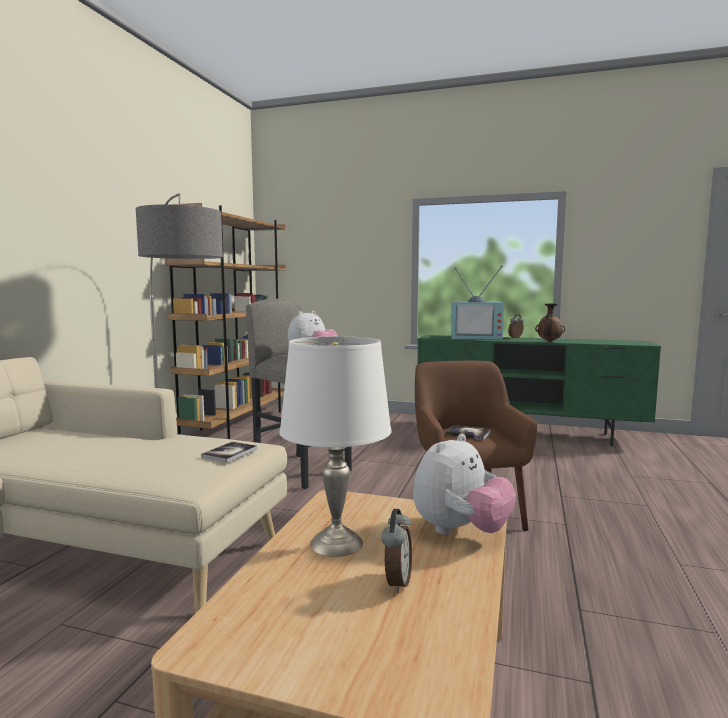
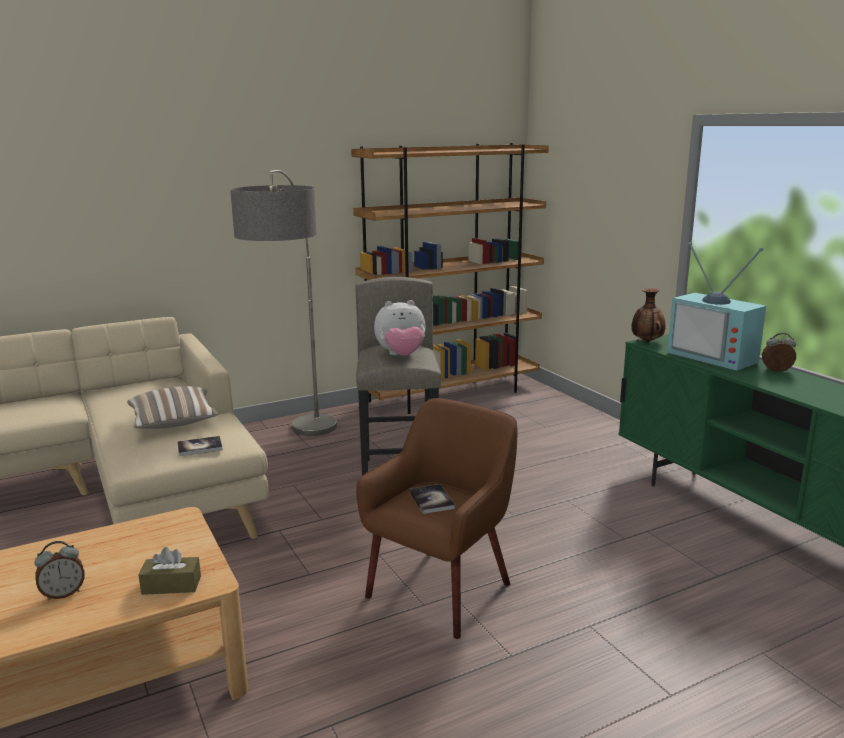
camera: 45 degrees right, 10 degrees up
(148, 449) = (174, 423): none -> pillow
(335, 543) = (102, 551): white table lamp -> none
(460, 531) = (171, 585): plush toy -> brown tissue box
(549, 341) = (792, 394): vase -> vase (646, 341)

